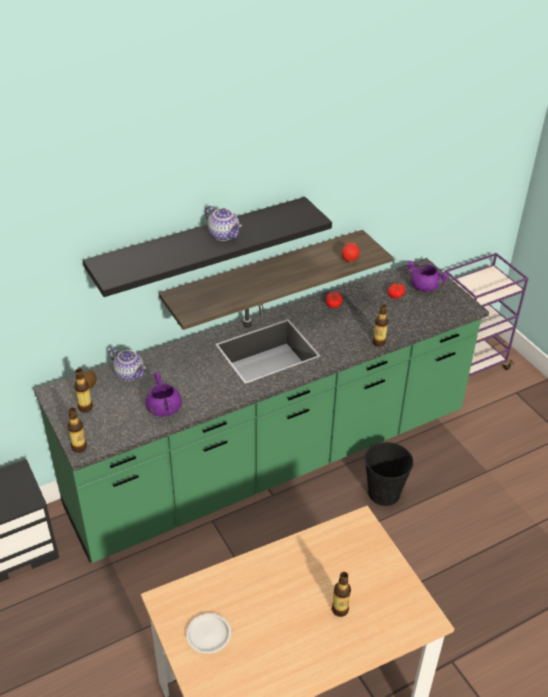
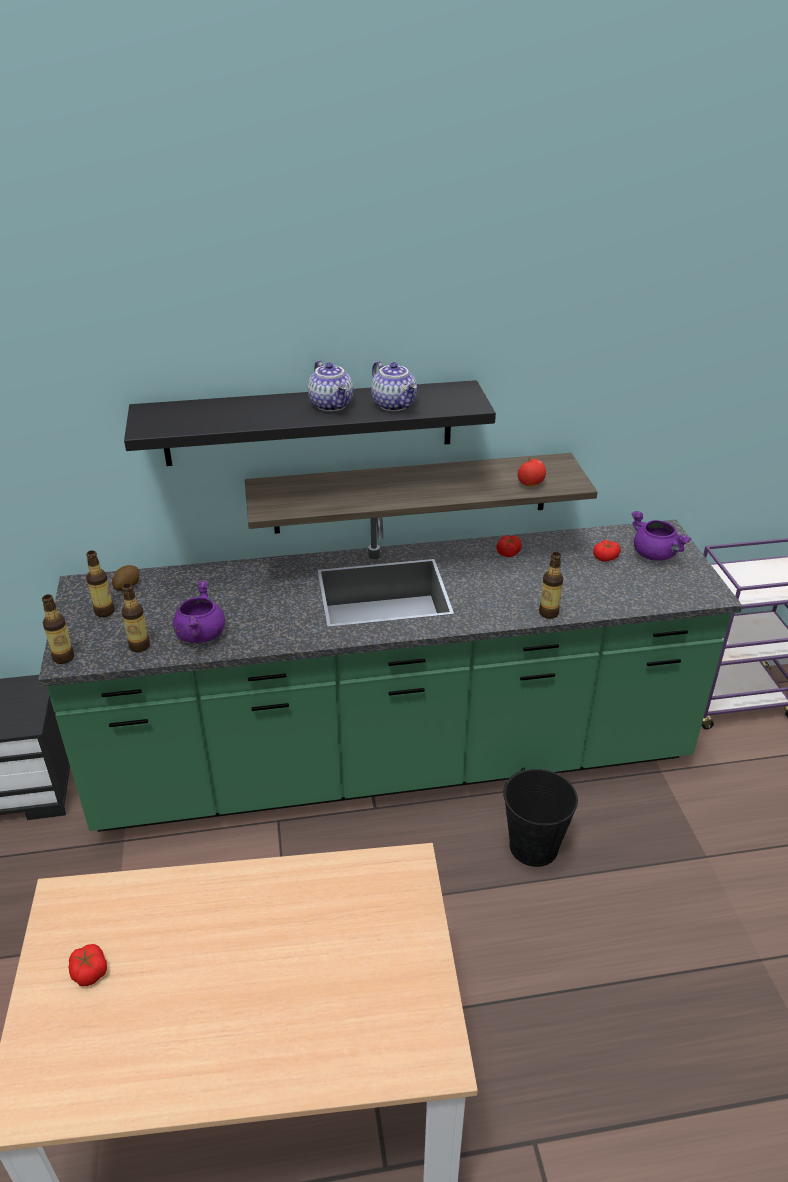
camera: 20 degrees right, 5 degrees down
(130, 373) = (186, 583): teapot -> teapot (395, 405)
(208, 635) = (89, 971): white plate -> tomato
(340, 610) = (304, 995): bottle -> bottle (139, 646)

